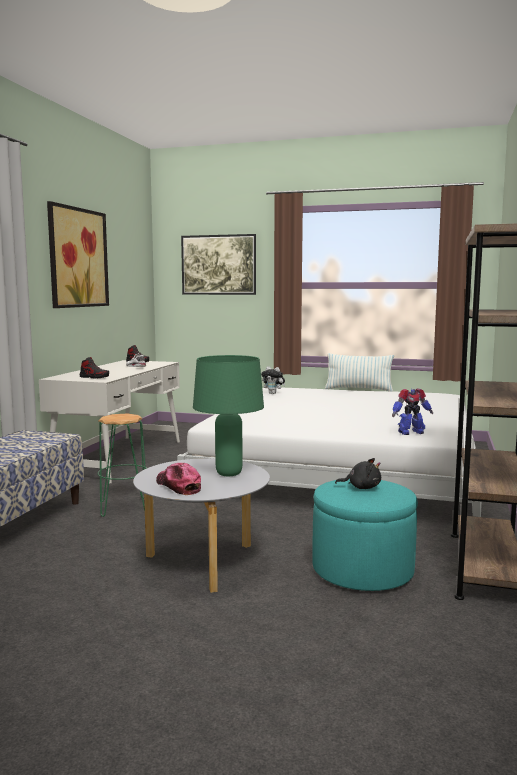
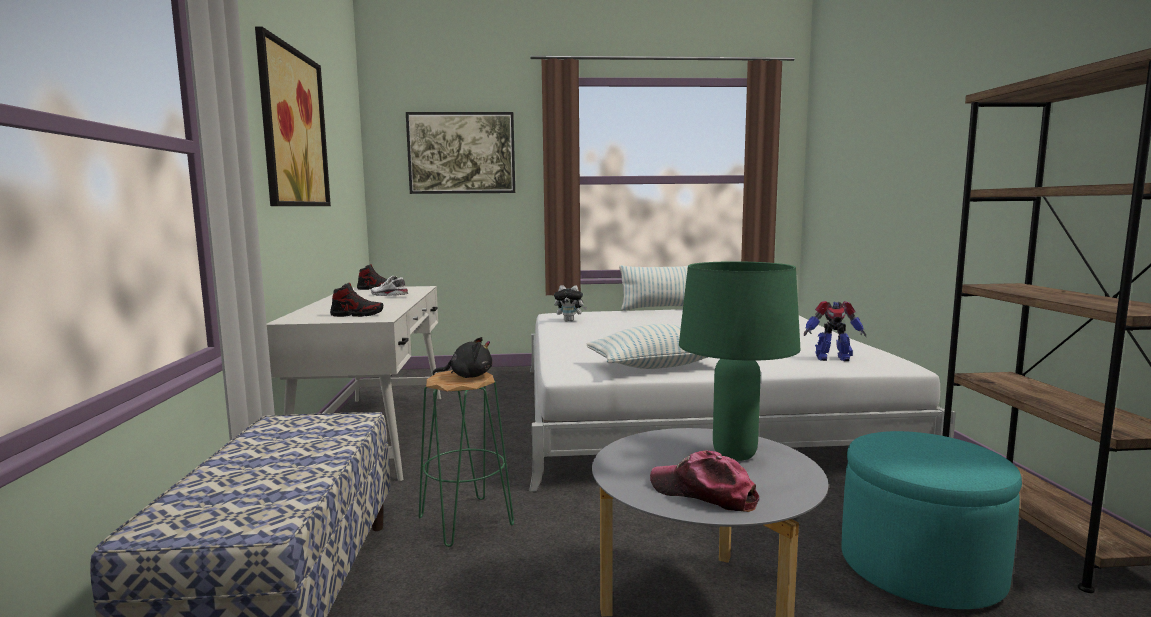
camera: 20 degrees left, 0 degrees up
(275, 426) = (657, 366): none -> pillow
(361, 487) = (919, 448): black plush toy -> black plush toy (468, 376)
(410, 432) = (832, 358): toy robot -> toy robot turned 45 degrees clockwise

